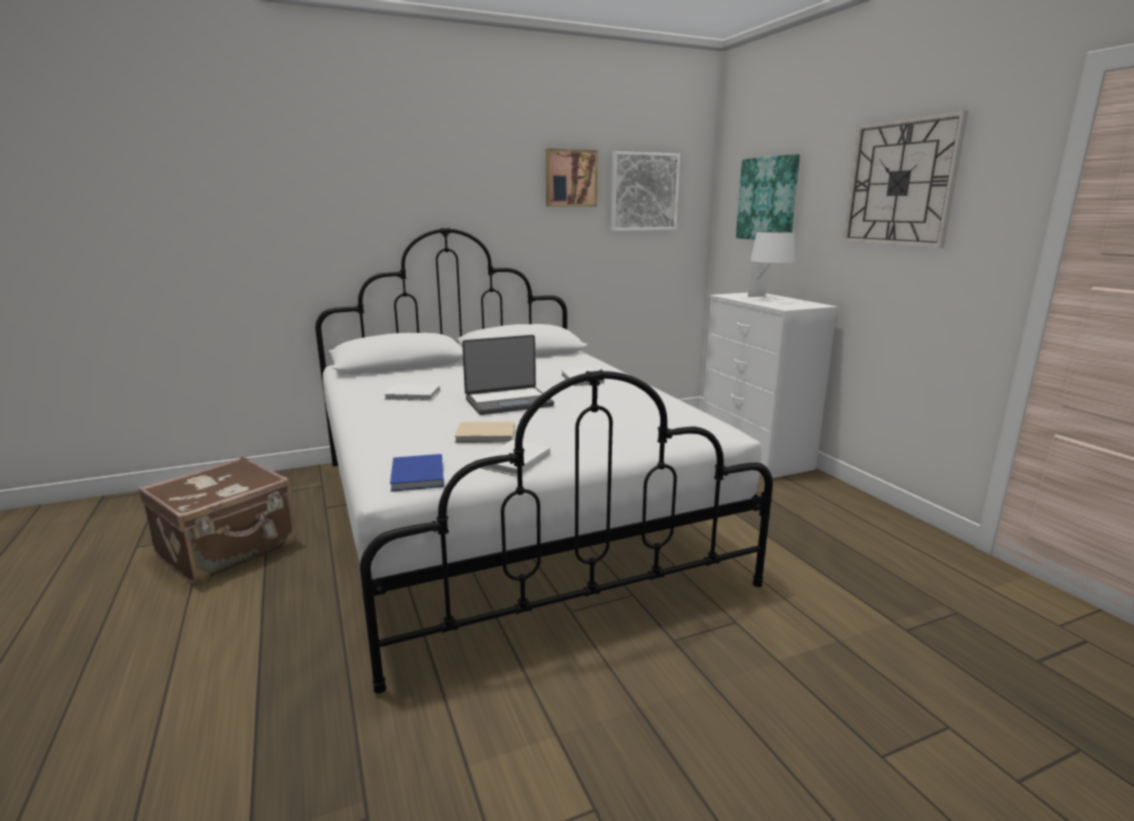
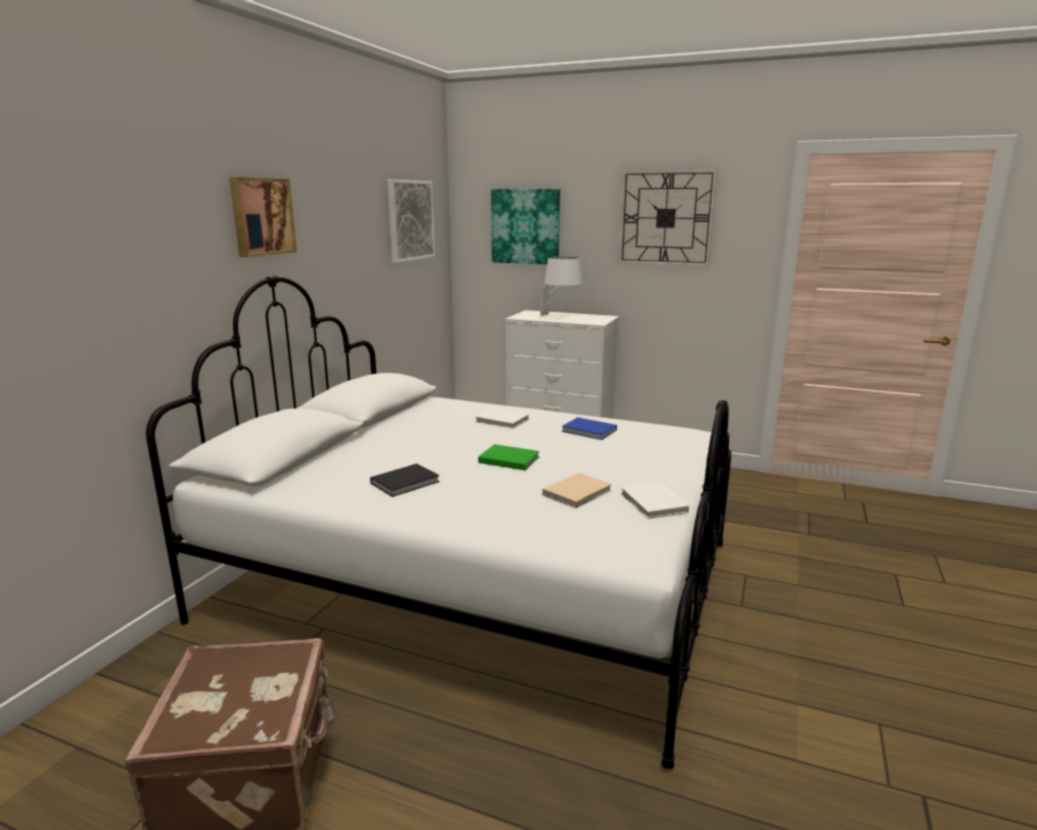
camera: 45 degrees left, 0 degrees up
(413, 395) = (407, 482): white book -> black book
(416, 476) = (633, 545): blue book -> blue book (590, 431)
(508, 402) = (508, 459): laptop -> green book
(570, 178) = (361, 209): picture -> picture (261, 217)

